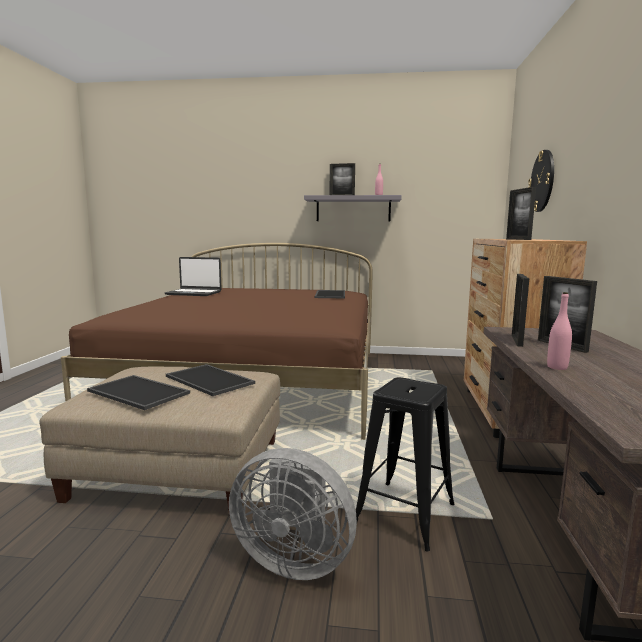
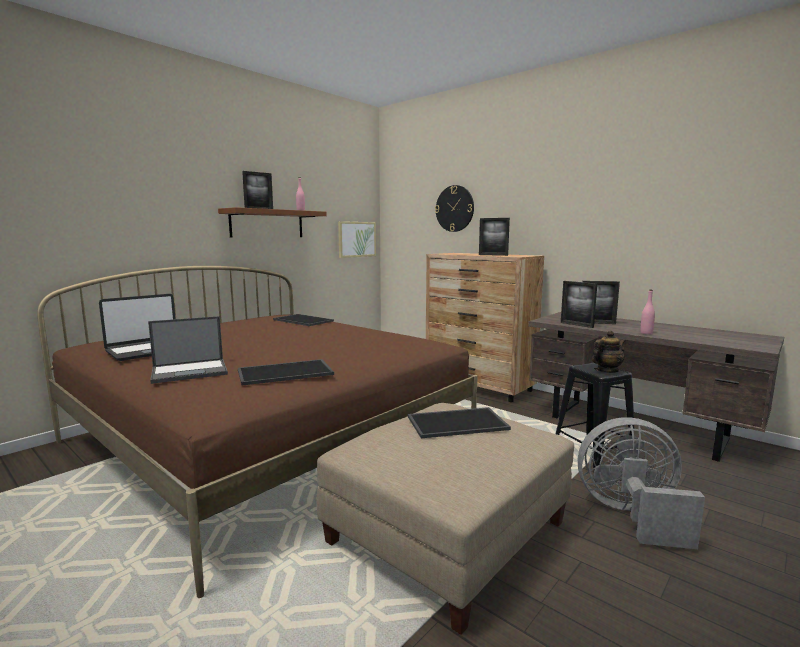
camera: 55 degrees left, 0 degrees up
(140, 392) = (464, 456): tray -> tray (286, 372)
(159, 303) = (190, 371): none -> laptop
(293, 559) = (631, 515): grey fan -> grey fan turned 135 degrees counterclockwise
(353, 209) = (267, 224): grey shelf -> brown shelf
(410, 392) = (606, 370): none -> teapot
(464, 224) = (356, 239): none -> picture

